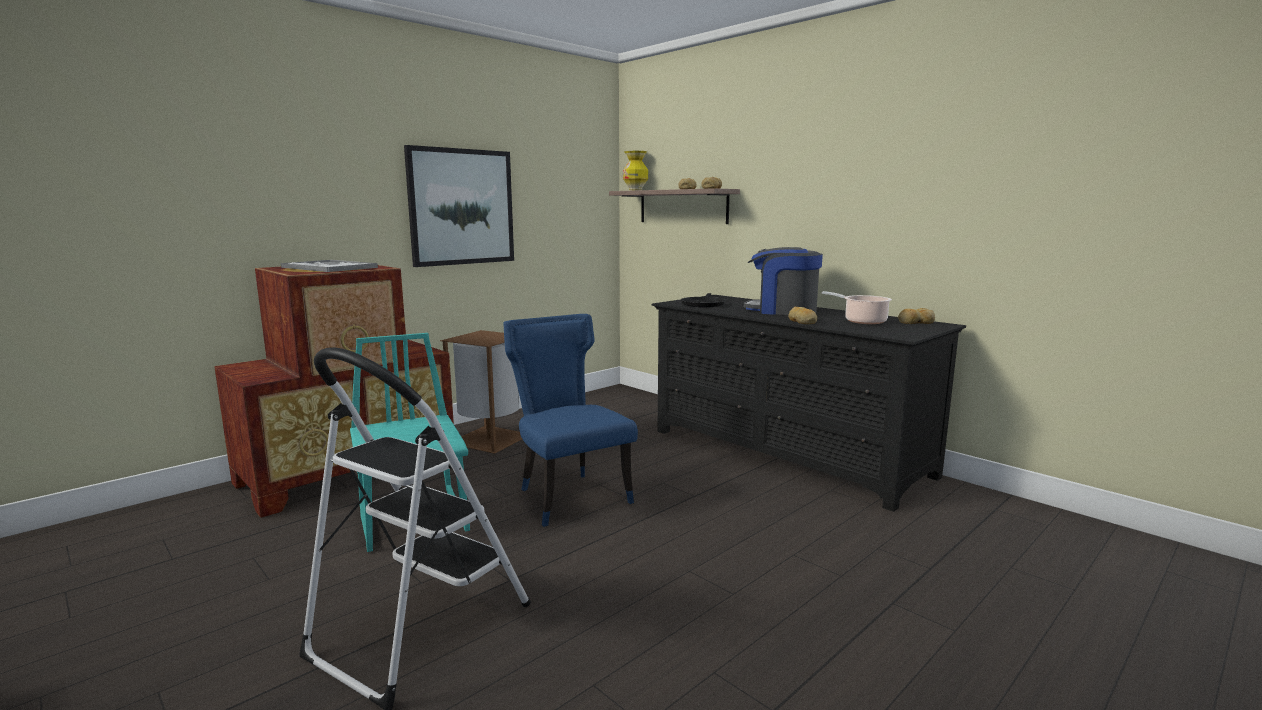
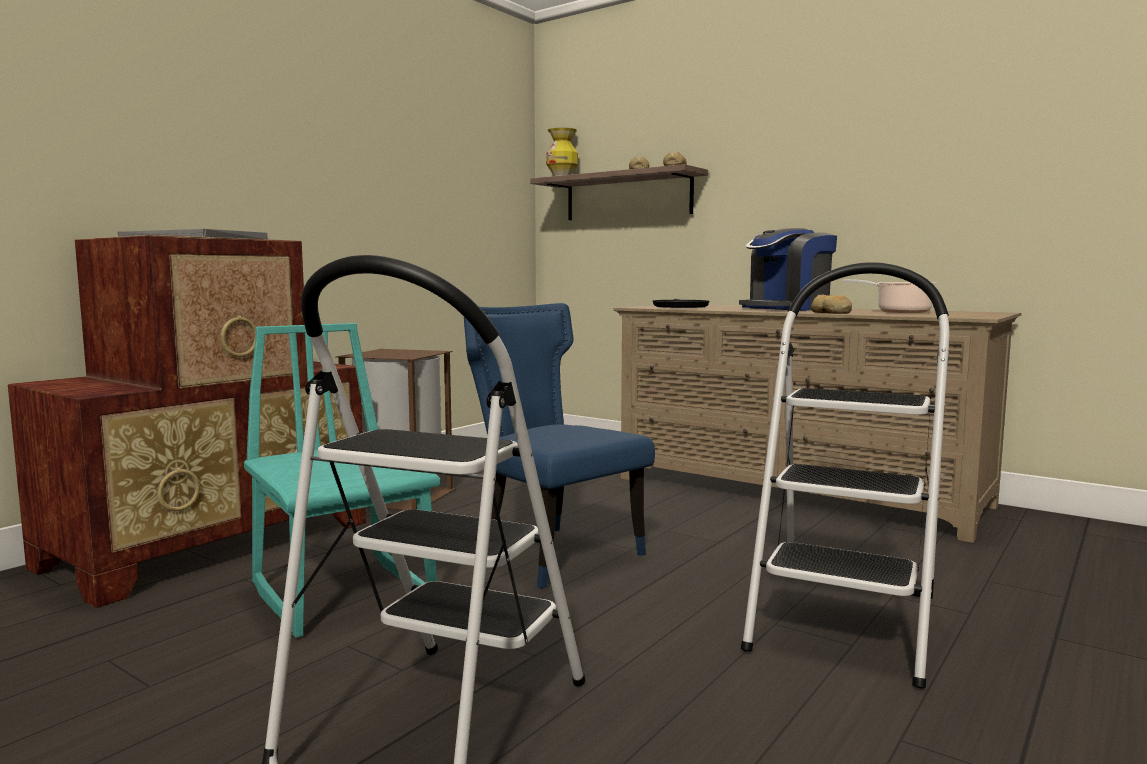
camera: 10 degrees left, 5 degrees down
(461, 207) = (352, 183): picture -> none
(744, 573) = (848, 620): none -> step ladder
(782, 310) = (787, 309): coffee machine -> coffee machine turned 45 degrees counterclockwise
(785, 453) = (796, 492): black dresser -> beige dresser
(915, 322) = (961, 312): bread -> none

